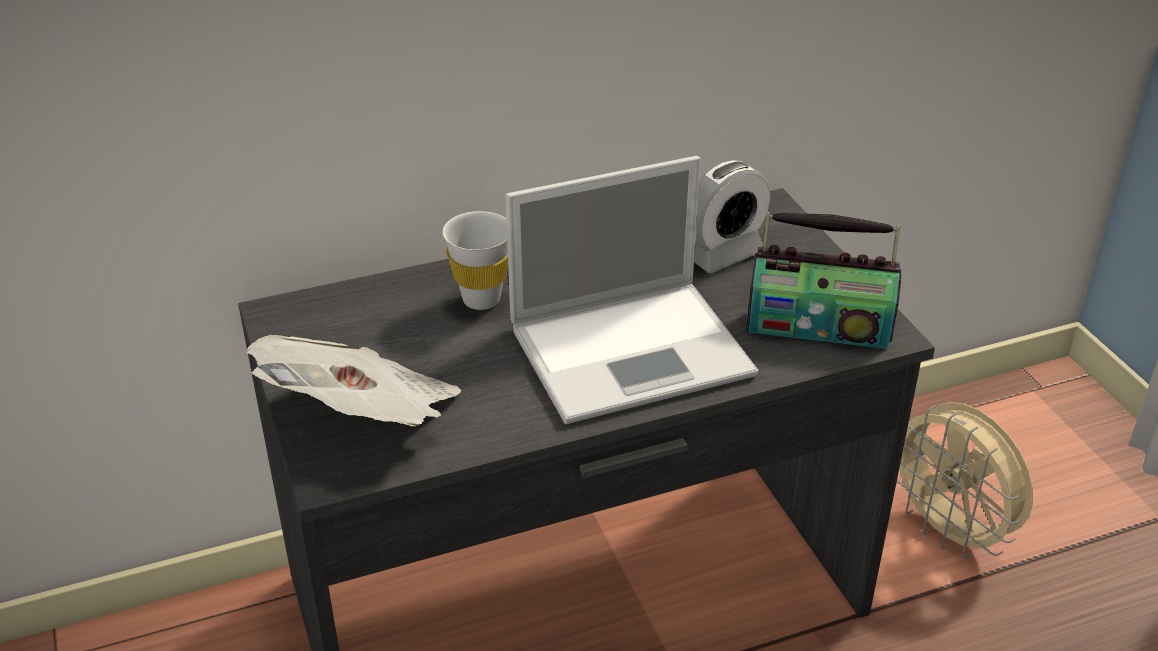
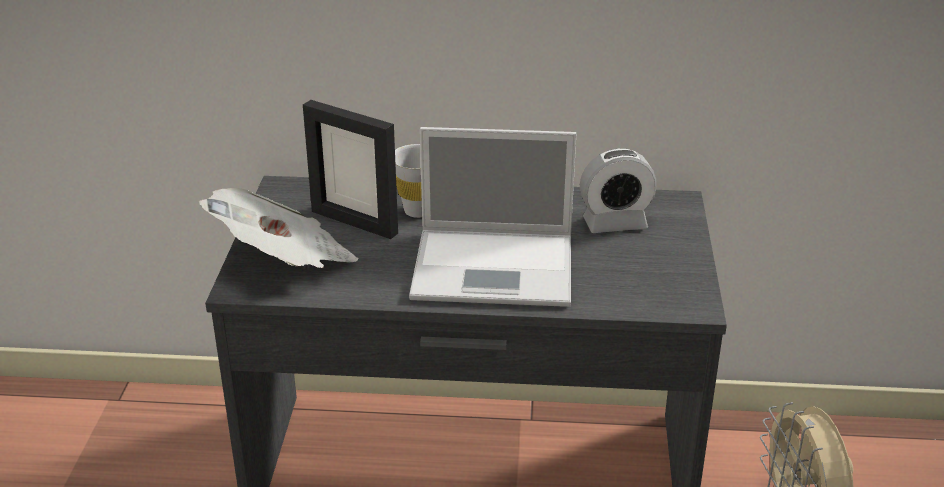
camera: 25 degrees right, 5 degrees down
(413, 335) = (355, 221): none -> picture frame
(819, 325) = (646, 287): radio -> none

